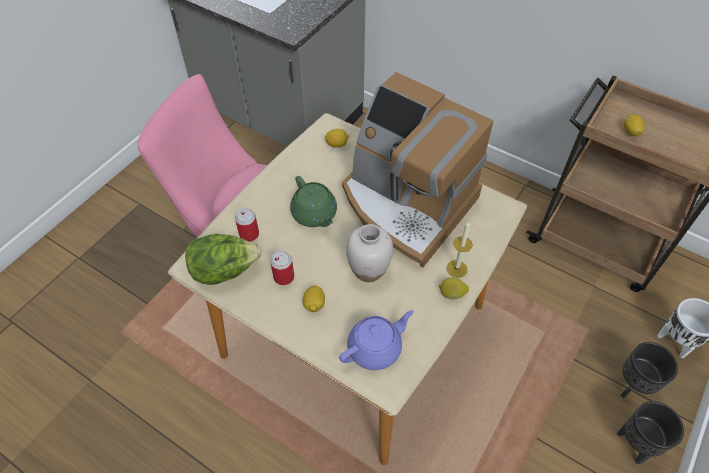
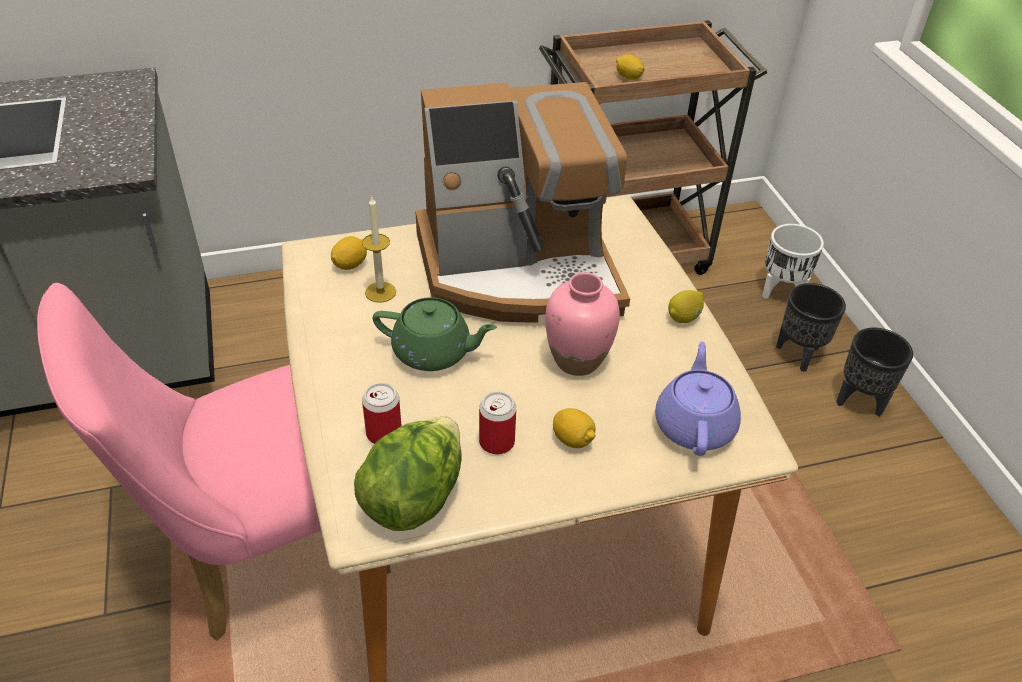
camera: 50 degrees left, 10 degrees down
(368, 271) = (577, 361): white vase -> pink vase
(456, 269) = (654, 292): candle -> candle (380, 292)

